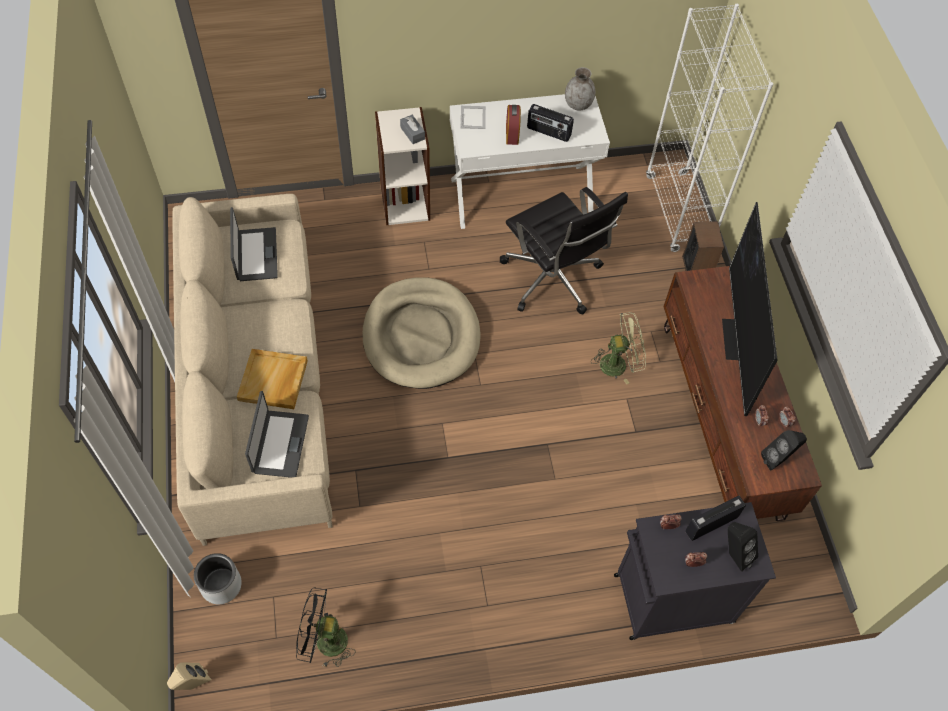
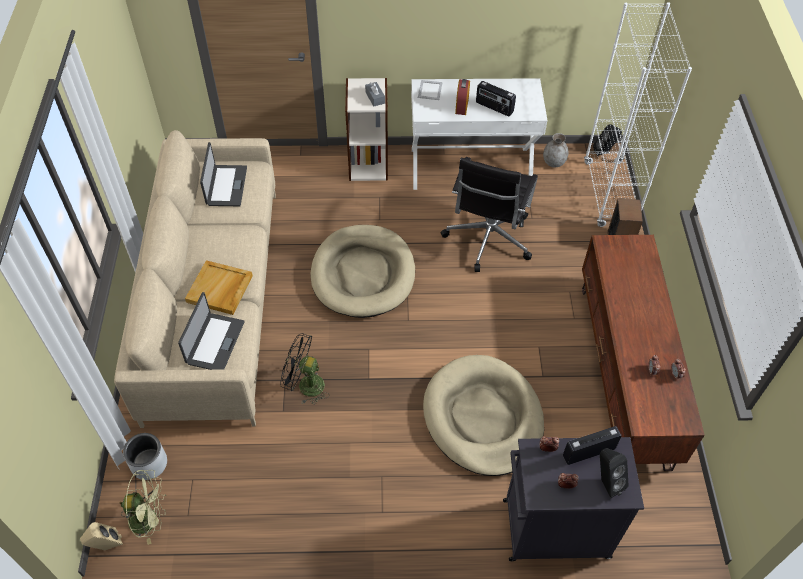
camera: 10 degrees right, 5 degrees down
(324, 641) = (229, 524): black fan -> black fan (305, 385)
(553, 280) = (487, 239): black office chair -> black office chair turned 45 degrees clockwise
(578, 104) = (524, 87): grey vase -> grey vase (554, 162)
(579, 486) = (483, 417): none -> beige dog bed
(618, 363) = (536, 316): green fan -> green fan (150, 519)
(737, 340) = (641, 298): television -> none
(778, 459) = (665, 407): black speaker -> black speaker (604, 152)

